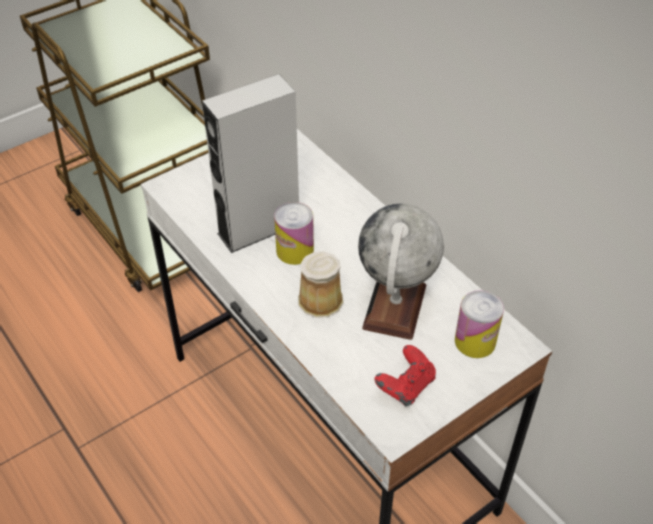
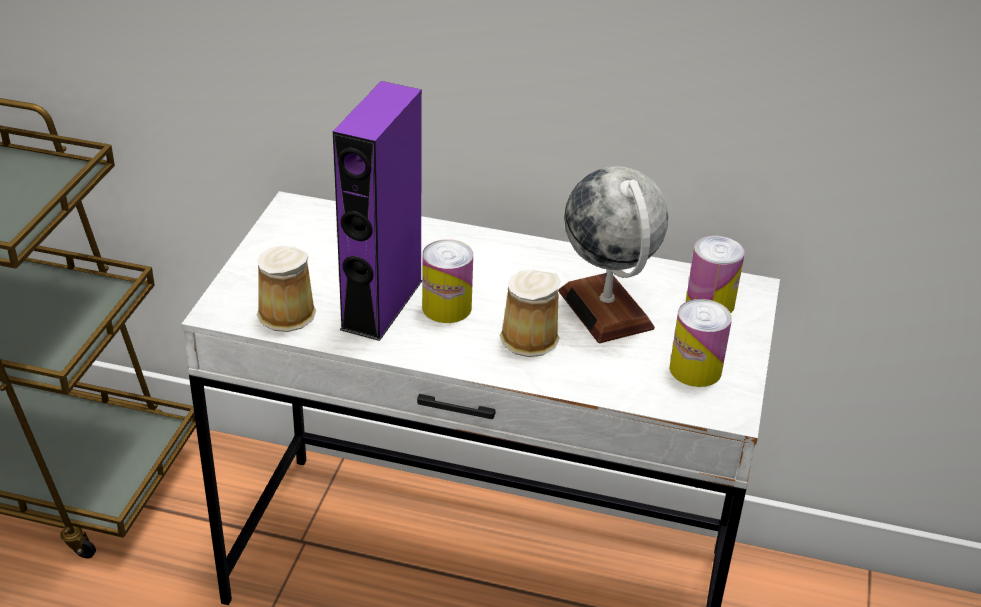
camera: 40 degrees left, 10 degrees down
(201, 205) = (286, 312): none -> mug
(259, 228) = (382, 304): grey speaker -> purple speaker
(405, 386) = (695, 369): red game controller -> can

